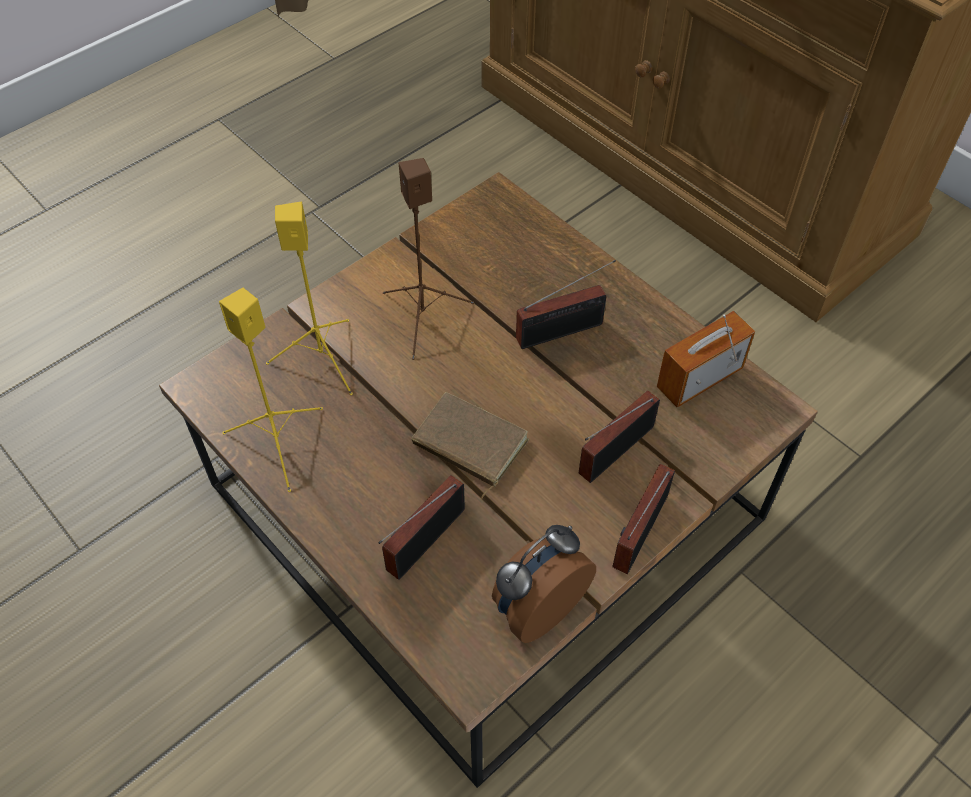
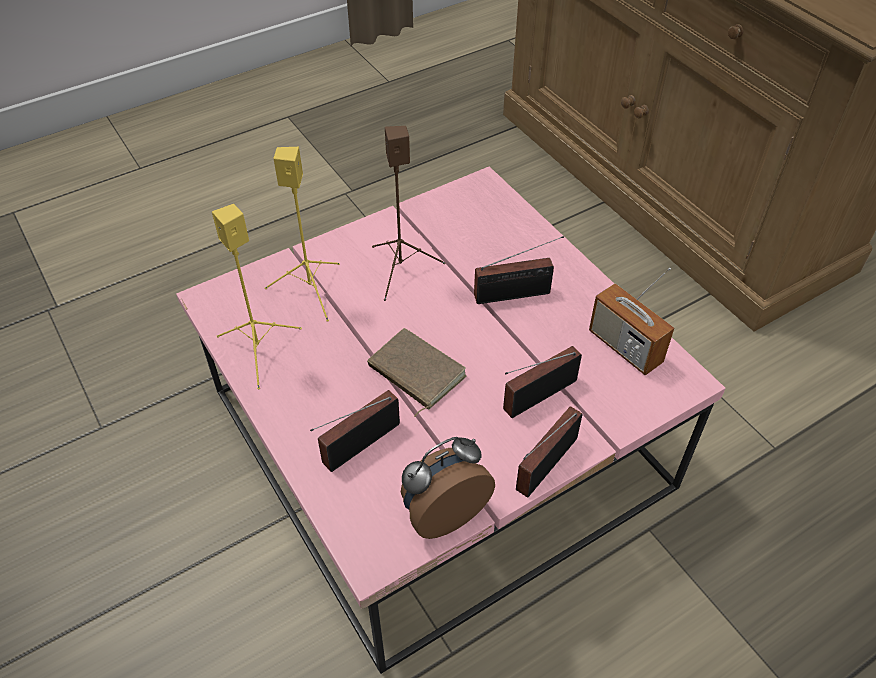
camera: 10 degrees right, 5 degrees down
(485, 507) = (437, 442): brown coffee table -> pink coffee table
(699, 378) = (625, 347): radio -> radio turned 105 degrees counterclockwise

